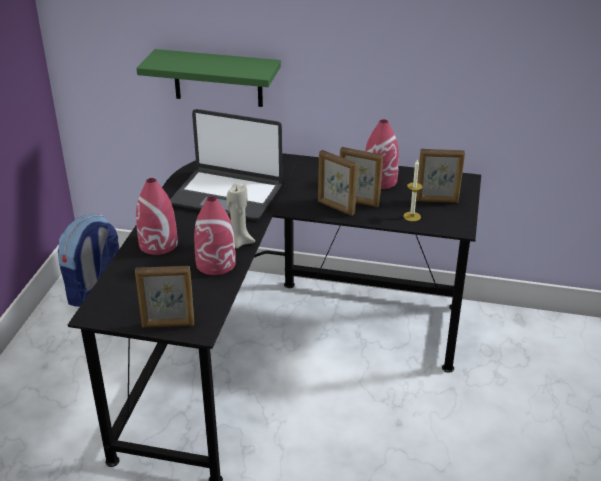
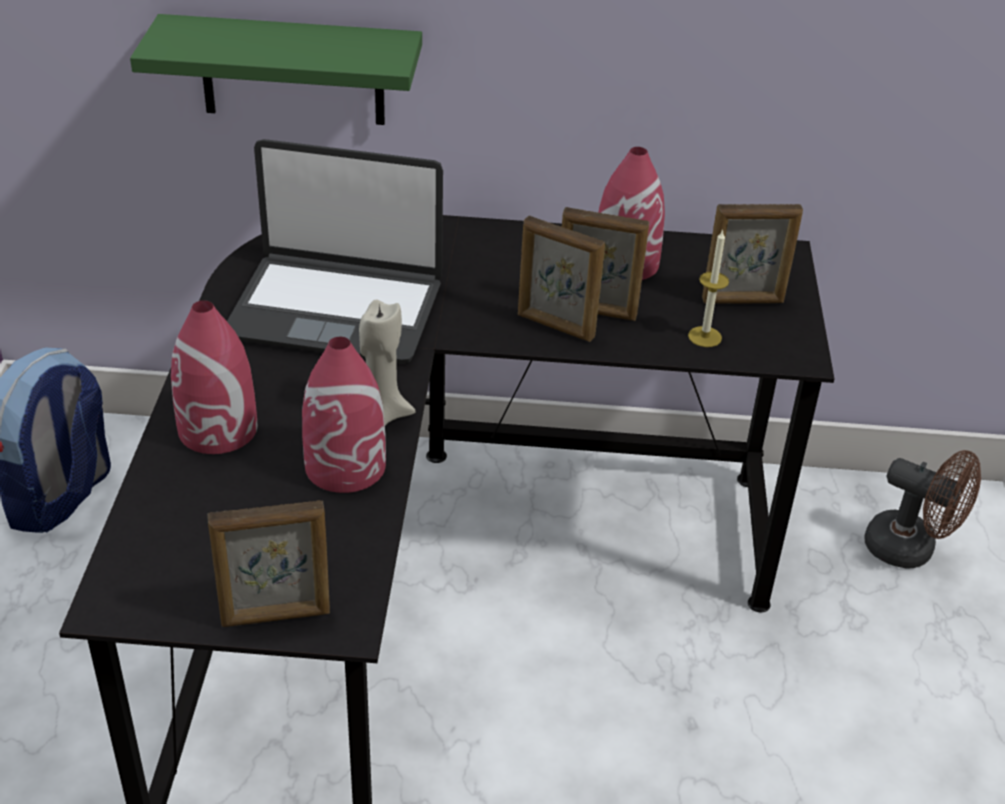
camera: 10 degrees left, 5 degrees up
(539, 348) = (910, 550): none -> brown fan

